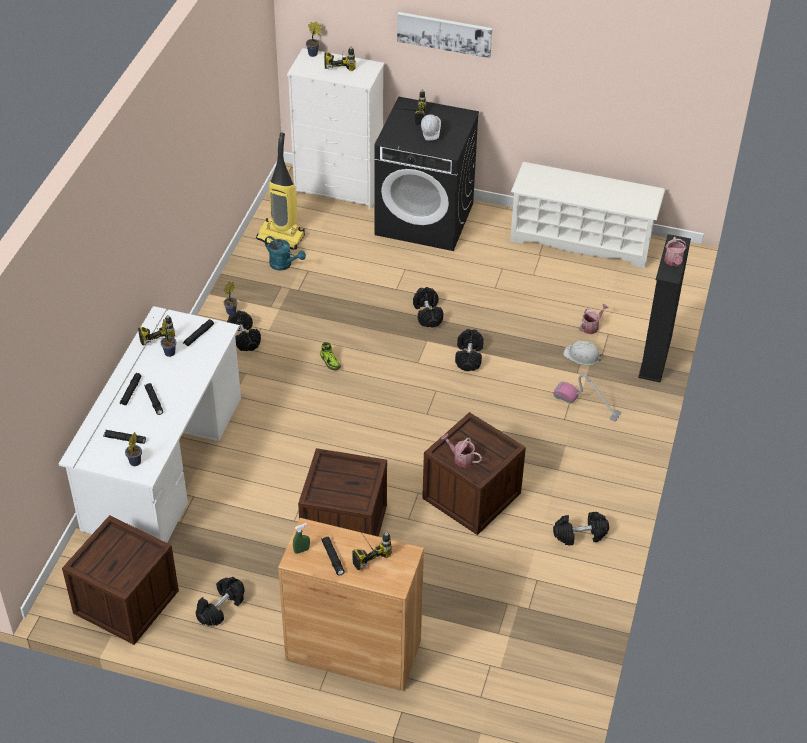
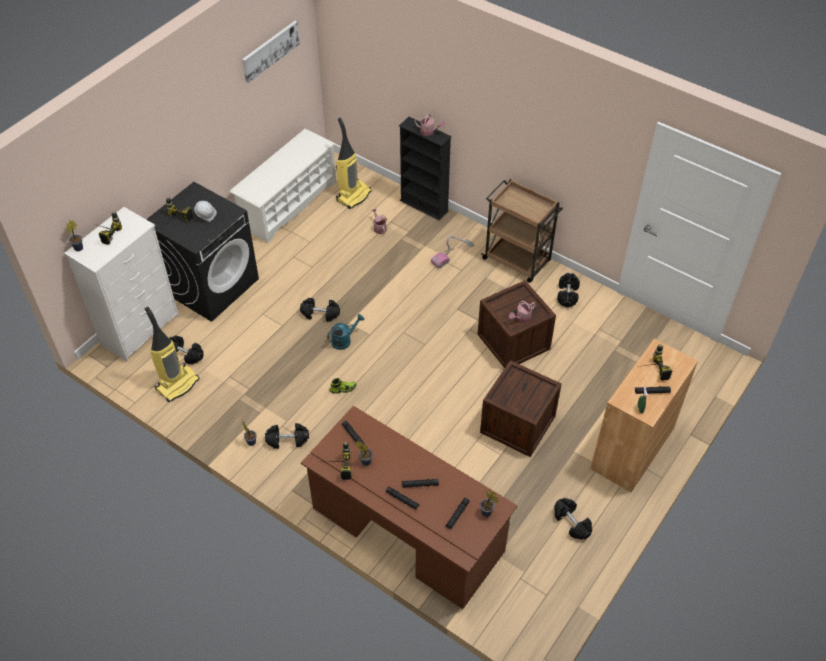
camera: 70 degrees left, 5 degrees up
(126, 601) = (547, 589): crate -> none
(163, 463) = (407, 531): white desk -> brown desk
(284, 265) = (213, 391): turquoise watering can -> turquoise watering can (344, 340)
(444, 33) = (153, 144): picture -> picture (270, 50)
(468, 357) = (377, 303): black dumbbell -> black dumbbell (185, 354)
(582, 355) = (405, 241): white hard hat -> none
(612, 470) = (517, 261): none -> brown cart
(631, 290) = (353, 195): none -> vacuum cleaner

